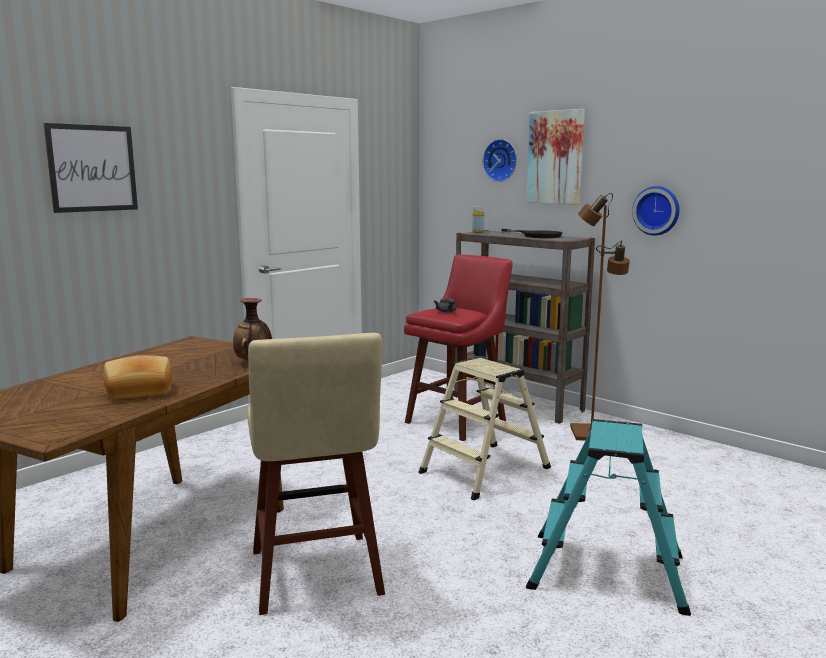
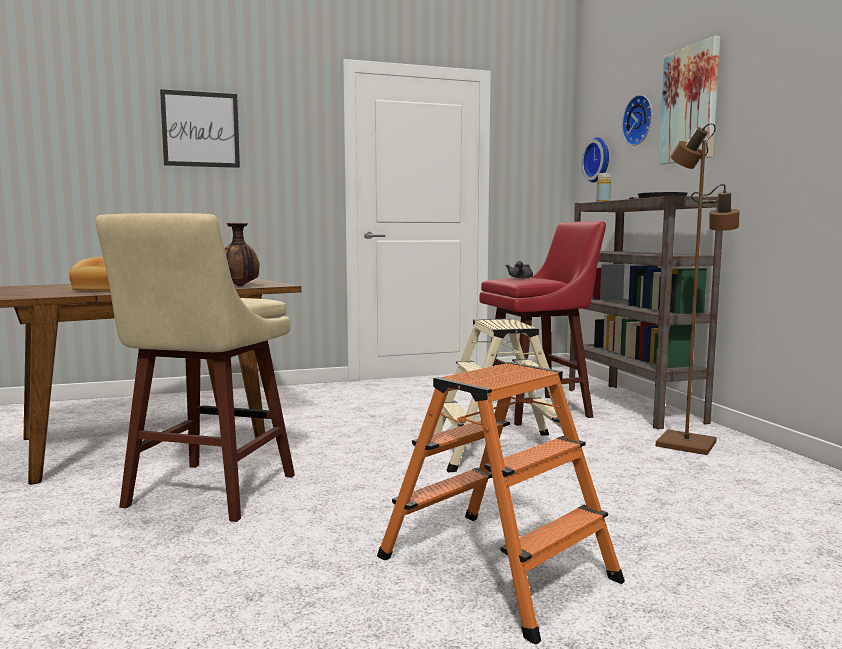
camera: 30 degrees right, 5 degrees down
(607, 571) = (496, 568): turquoise step ladder -> orange step ladder
(657, 210) = (798, 149): wall clock -> wall clock (598, 160)

